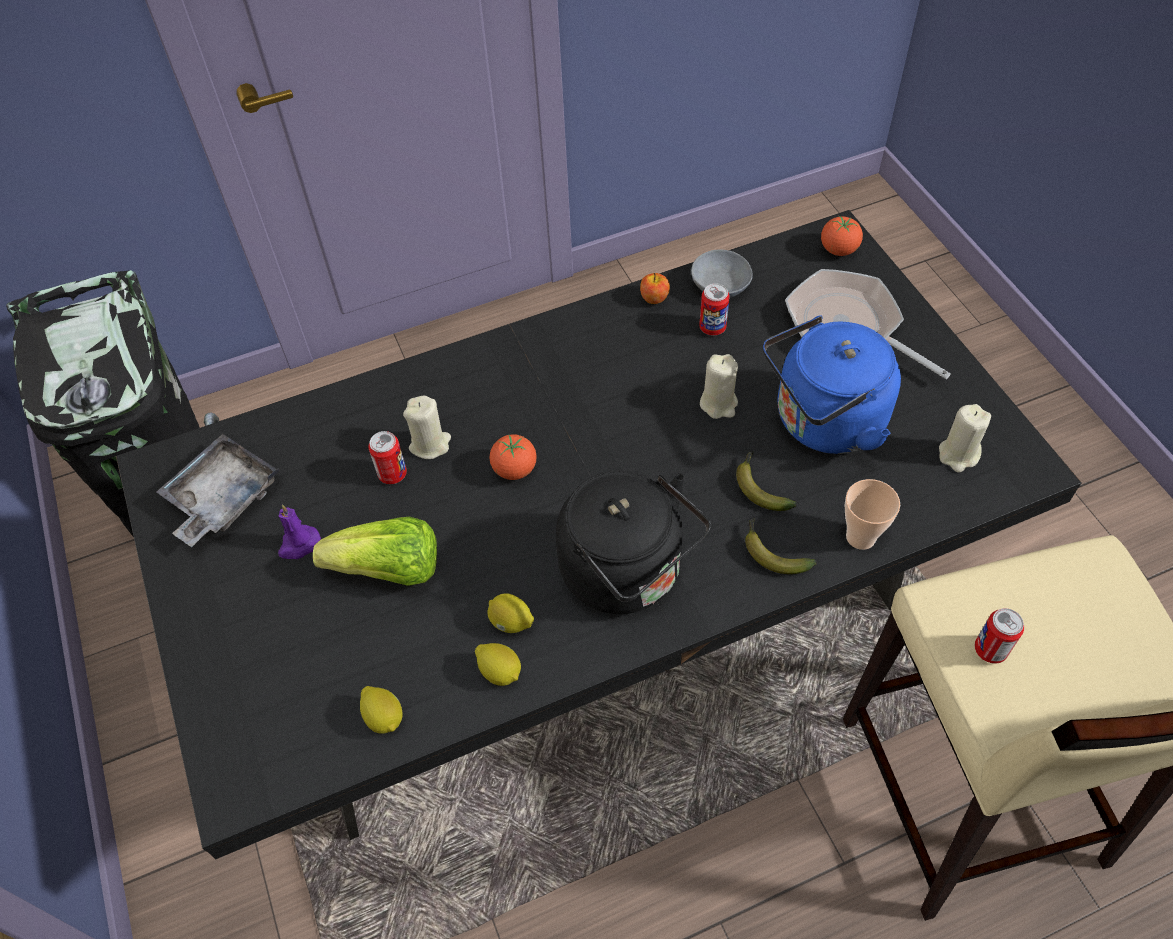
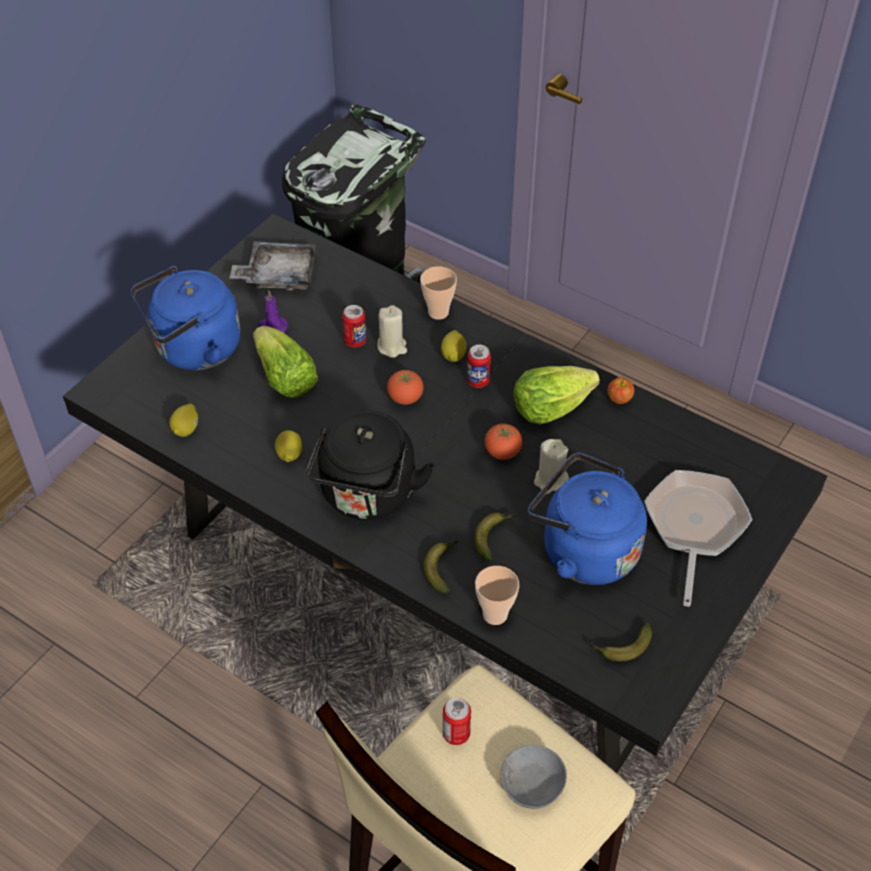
camera: 55 degrees right, 5 degrees down
(260, 647) = (193, 350): none -> blue kettle
(417, 379) = (438, 312): none -> cup
(500, 671) = (252, 467): lemon -> lemon (453, 355)
(625, 356) = (550, 408): none -> lettuce
(712, 327) = (620, 445): can -> can (478, 381)
(722, 285) = (668, 432): grey bowl -> grey bowl (533, 786)
(838, 250) = (773, 487): tomato -> tomato (502, 452)
(958, 454) = (621, 647): beige candle -> banana

